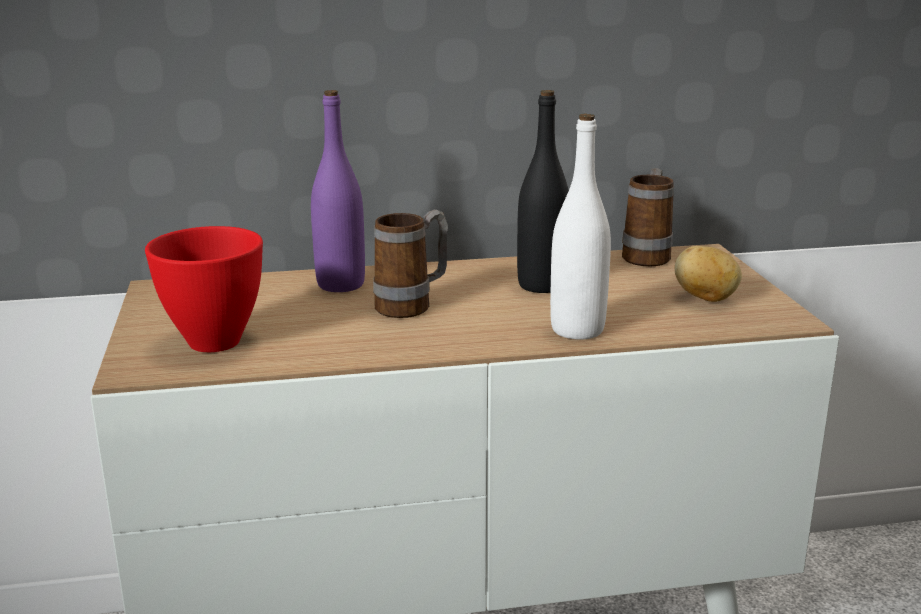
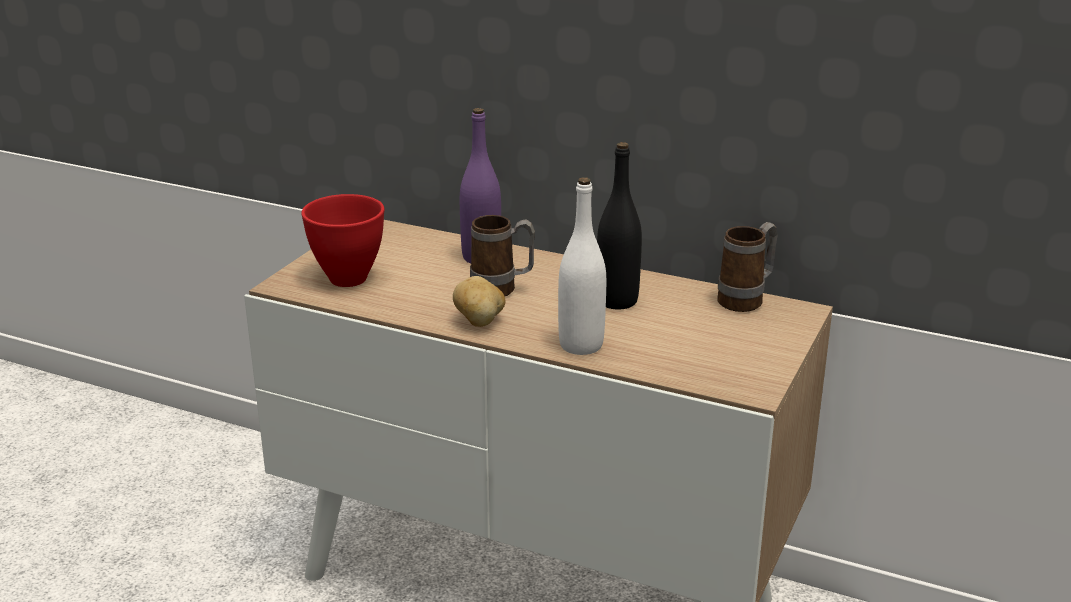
camera: 35 degrees right, 5 degrees up
(706, 298) = (722, 352): potato -> potato (479, 322)

